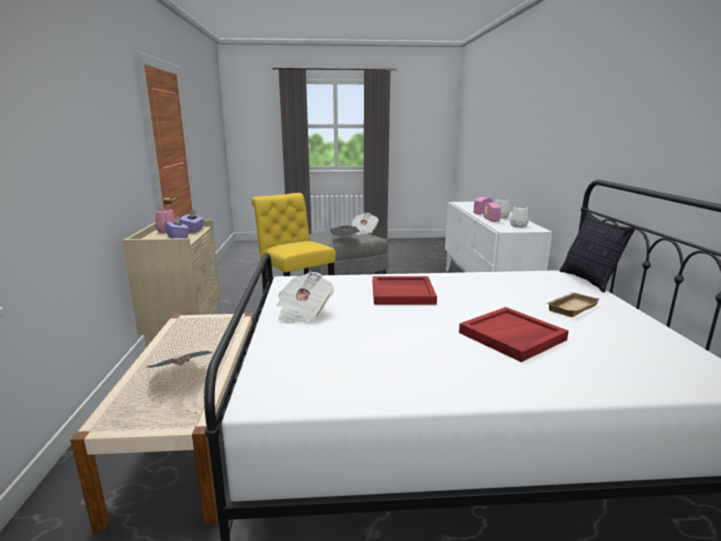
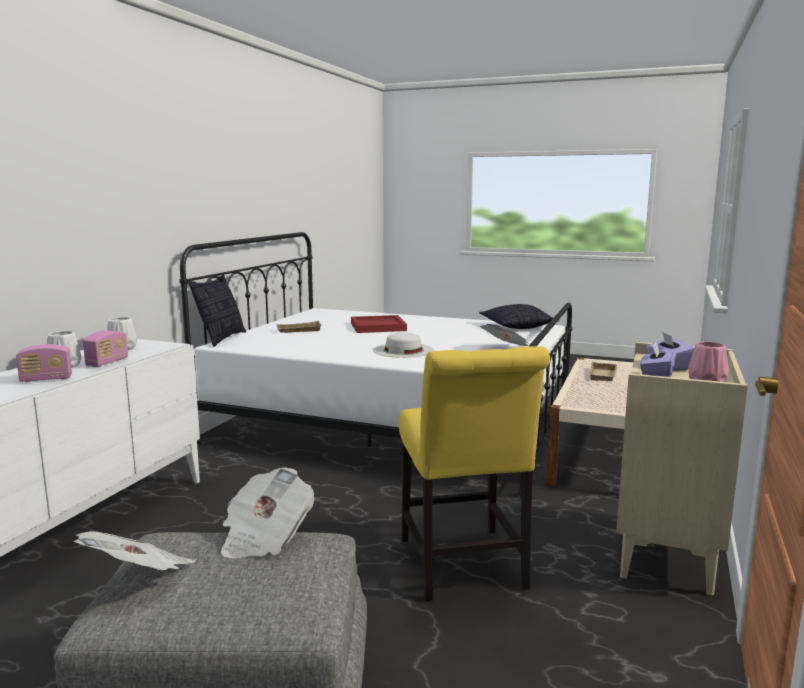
camera: 155 degrees left, 5 degrees down
(181, 375) = (604, 375): newspaper -> beige tray
(313, 382) = (517, 327): none -> pillow
(403, 293) = (403, 350): red tray -> white hat

